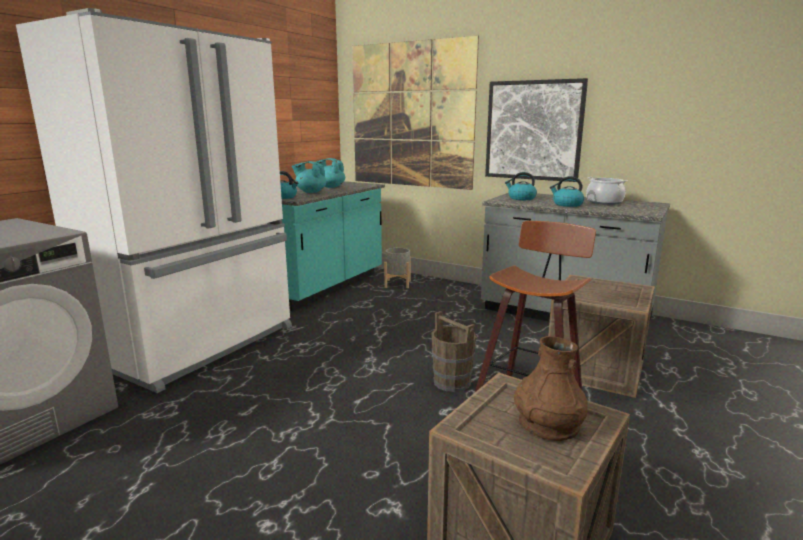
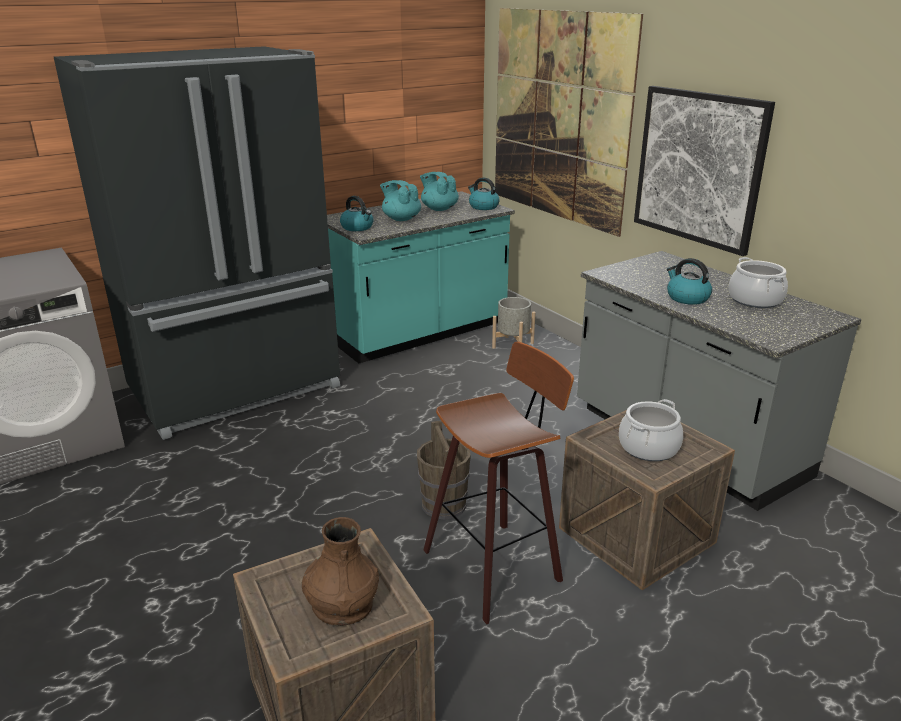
camera: 25 degrees right, 10 degrees up
(200, 345) = (238, 389): white fridge -> black fridge
(521, 198) = (645, 272): kettle -> kettle (483, 207)
(606, 294) = (648, 447): none -> cooking pot

